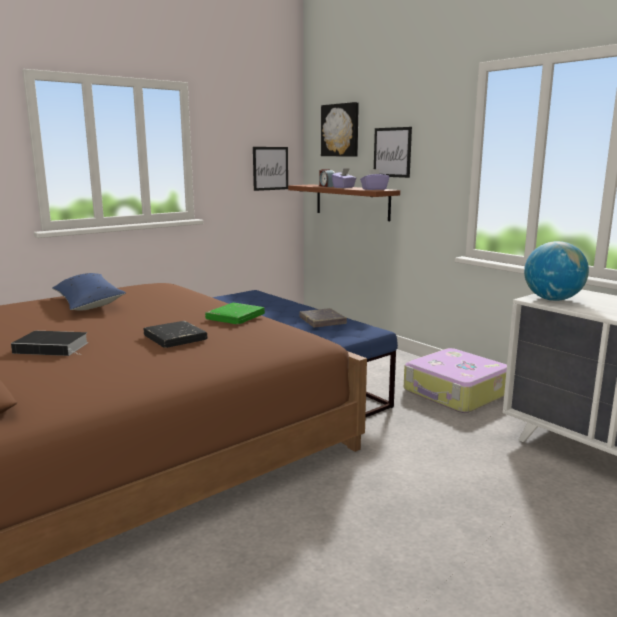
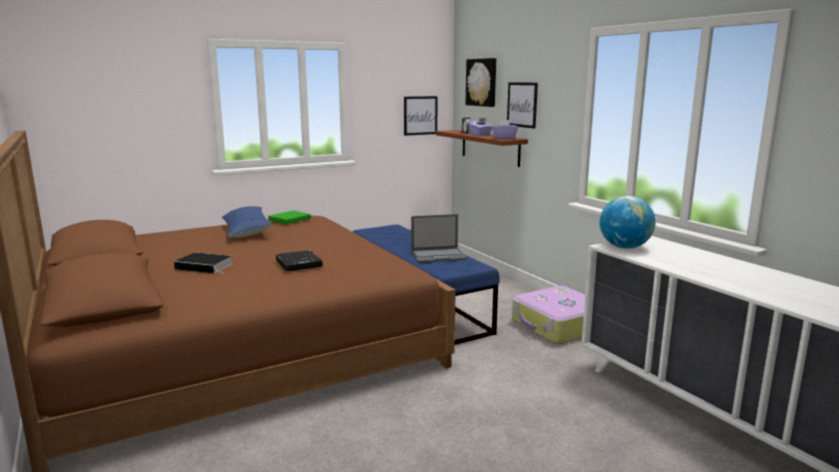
camera: 10 degrees right, 0 degrees up
(235, 317) = (356, 249): green book -> green book (289, 220)
(322, 321) = (439, 255): grey book -> laptop

